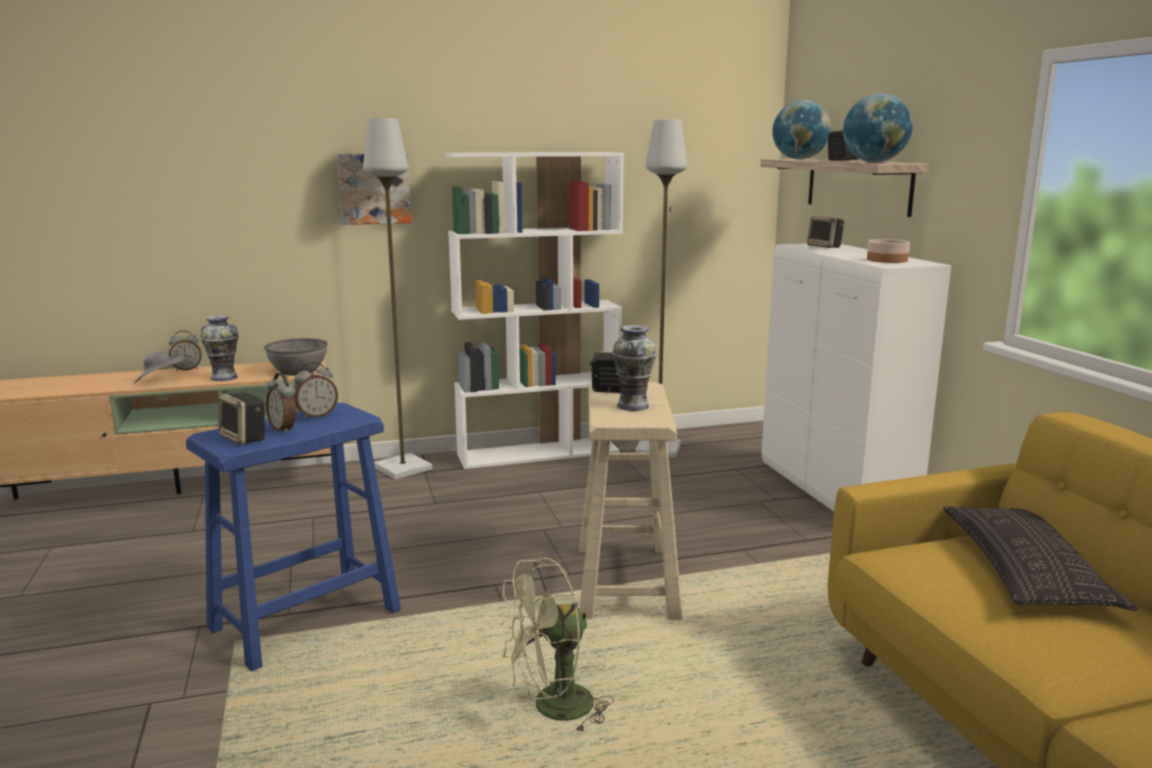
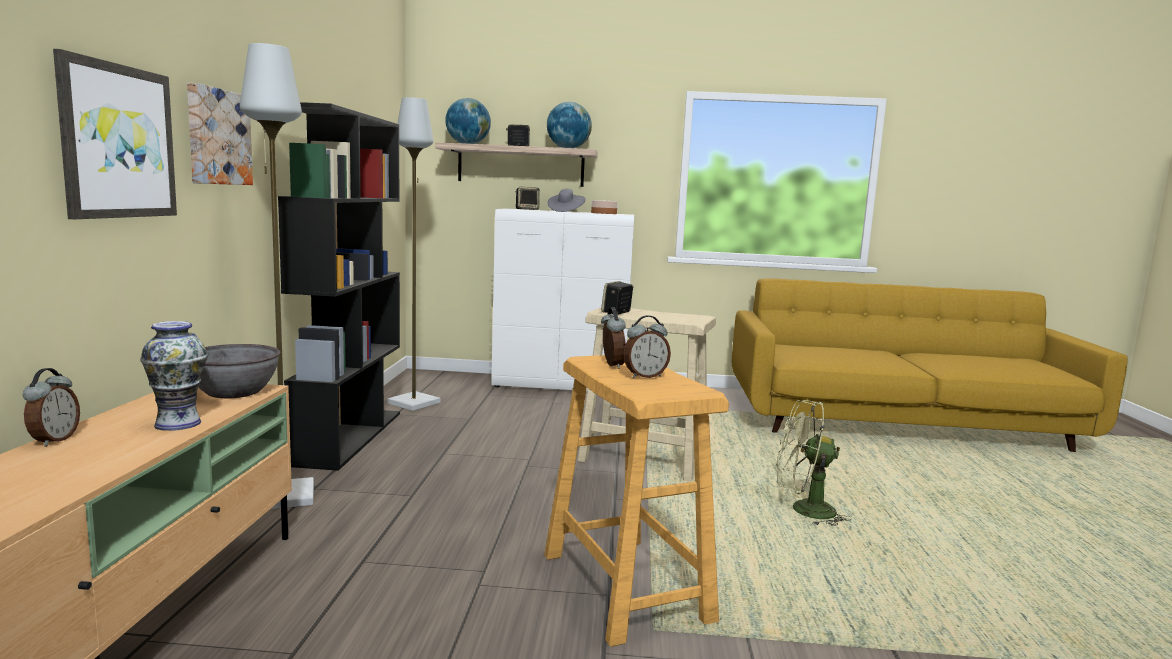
camera: 70 degrees left, 5 degrees down
(160, 381) = (102, 458): grey hat -> grey hat (565, 211)
(245, 438) = (671, 386): speaker -> none
(264, 202) = (117, 141): none -> picture
(307, 618) = (624, 586): blue stool -> beige stool
(539, 452) = (349, 437): white bookcase -> black bookcase
(552, 709) = (803, 510): green fan -> green fan turned 105 degrees clockwise
(632, 406) = (660, 315): vase -> none
(1024, 569) = (818, 348): pillow -> none

